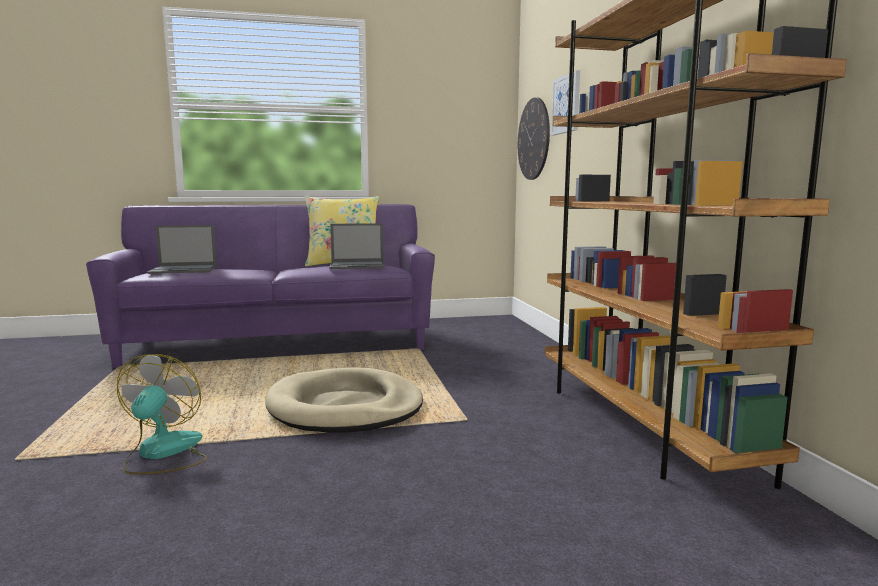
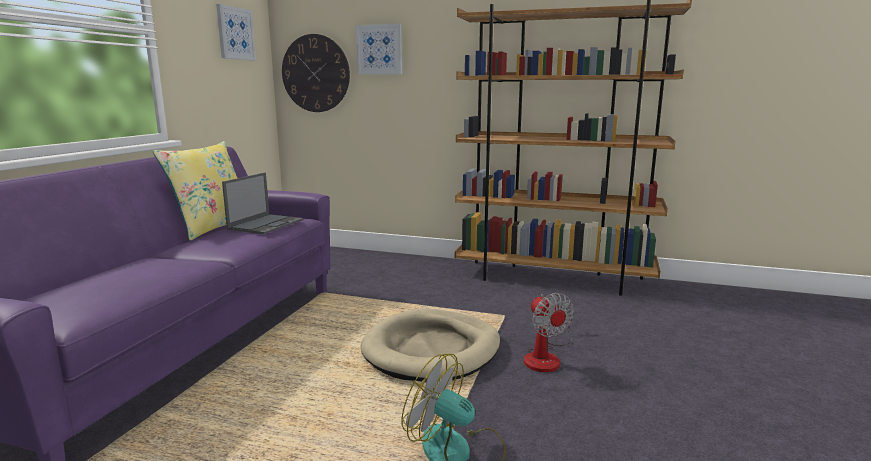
camera: 60 degrees left, 5 degrees up
(184, 270) = (99, 288): laptop -> none
(380, 459) = (546, 357): none -> fan
(464, 107) = (235, 33): none -> picture

